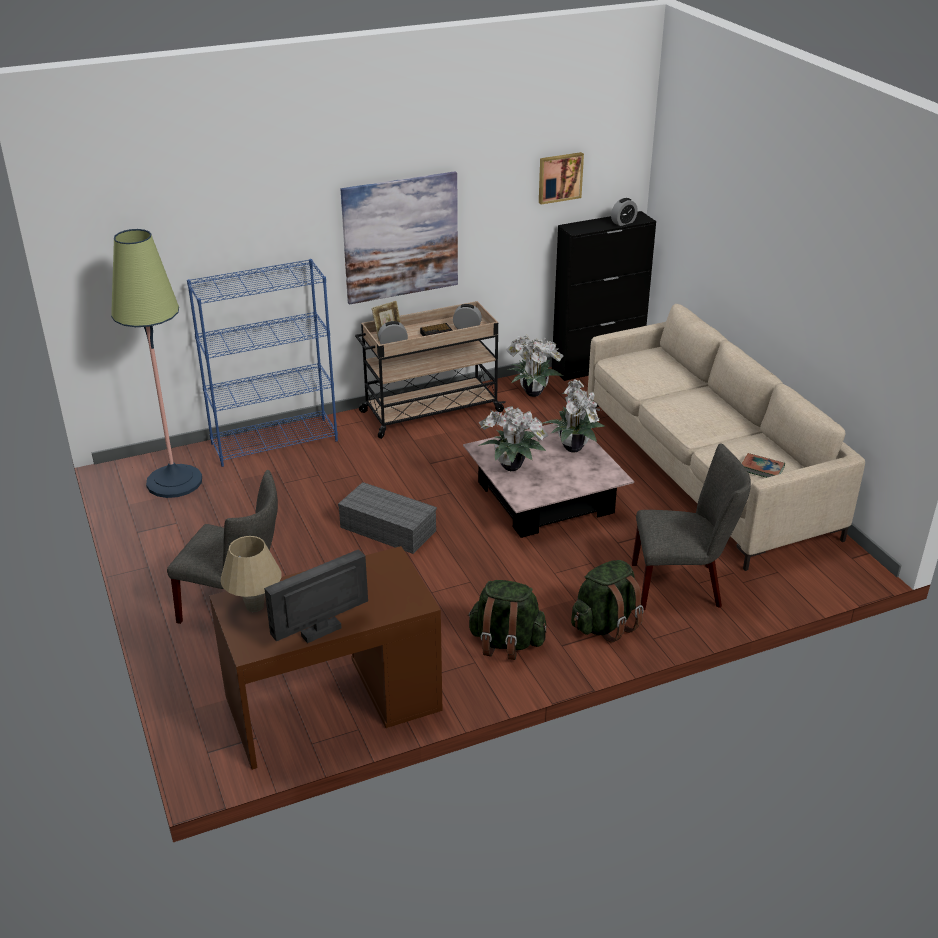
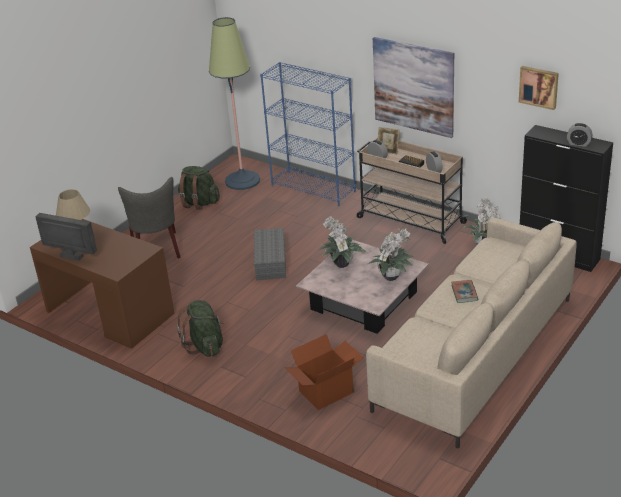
camera: 60 degrees right, 0 degrees up
(605, 624) = (255, 375): green backpack -> green backpack (199, 203)
(682, 585) = (325, 391): grey chair -> cardboard box
(762, 469) = (416, 350): book -> book (464, 293)

